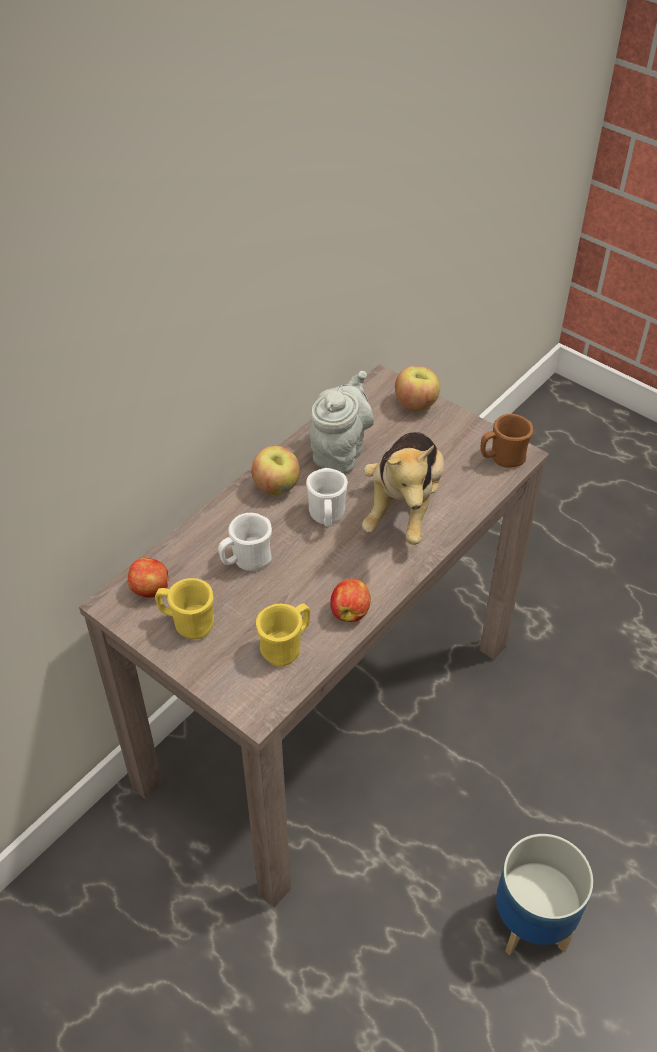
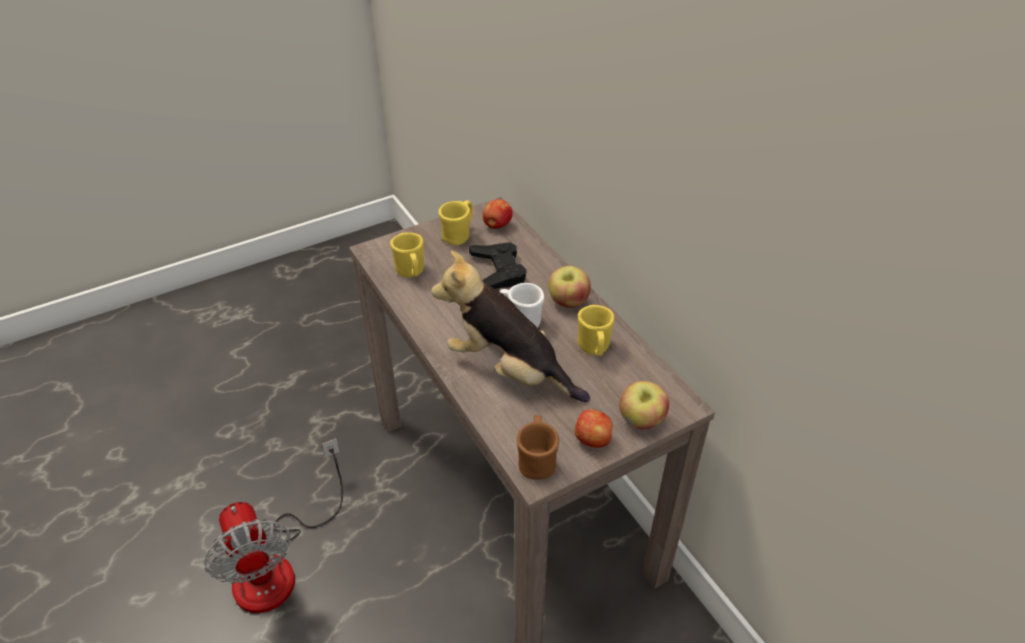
camera: 110 degrees right, 5 degrees down
(246, 561) = (498, 271): white mug -> black game controller
(340, 451) = (594, 349): grey teapot -> yellow mug
(350, 611) = (421, 310): apple -> apple (593, 440)
(530, 922) = (279, 564): planter -> fan

